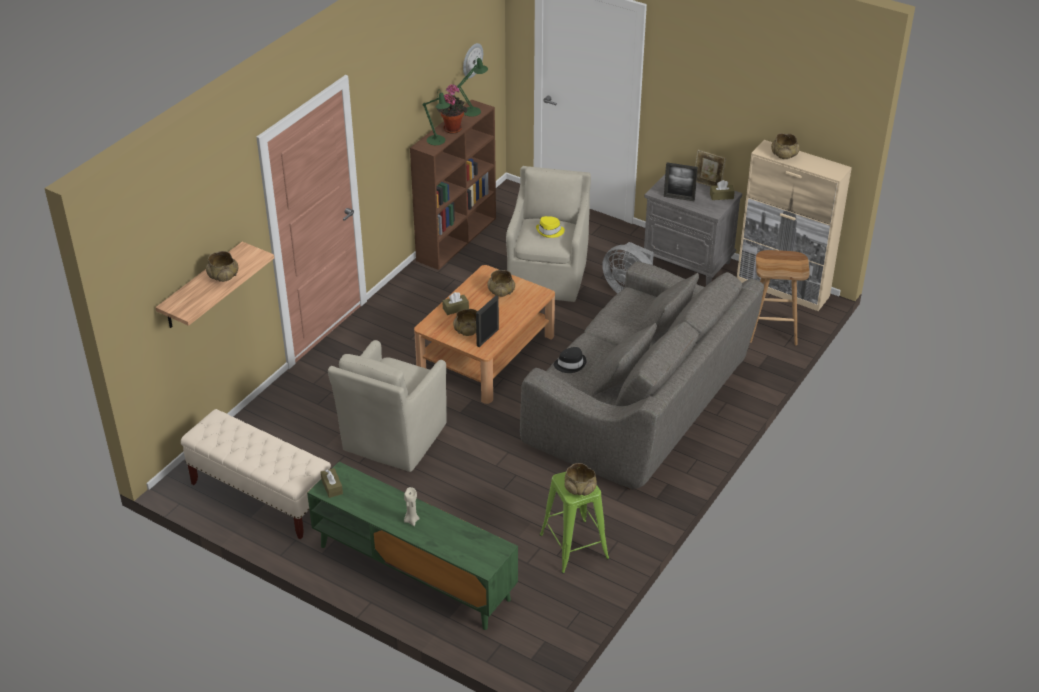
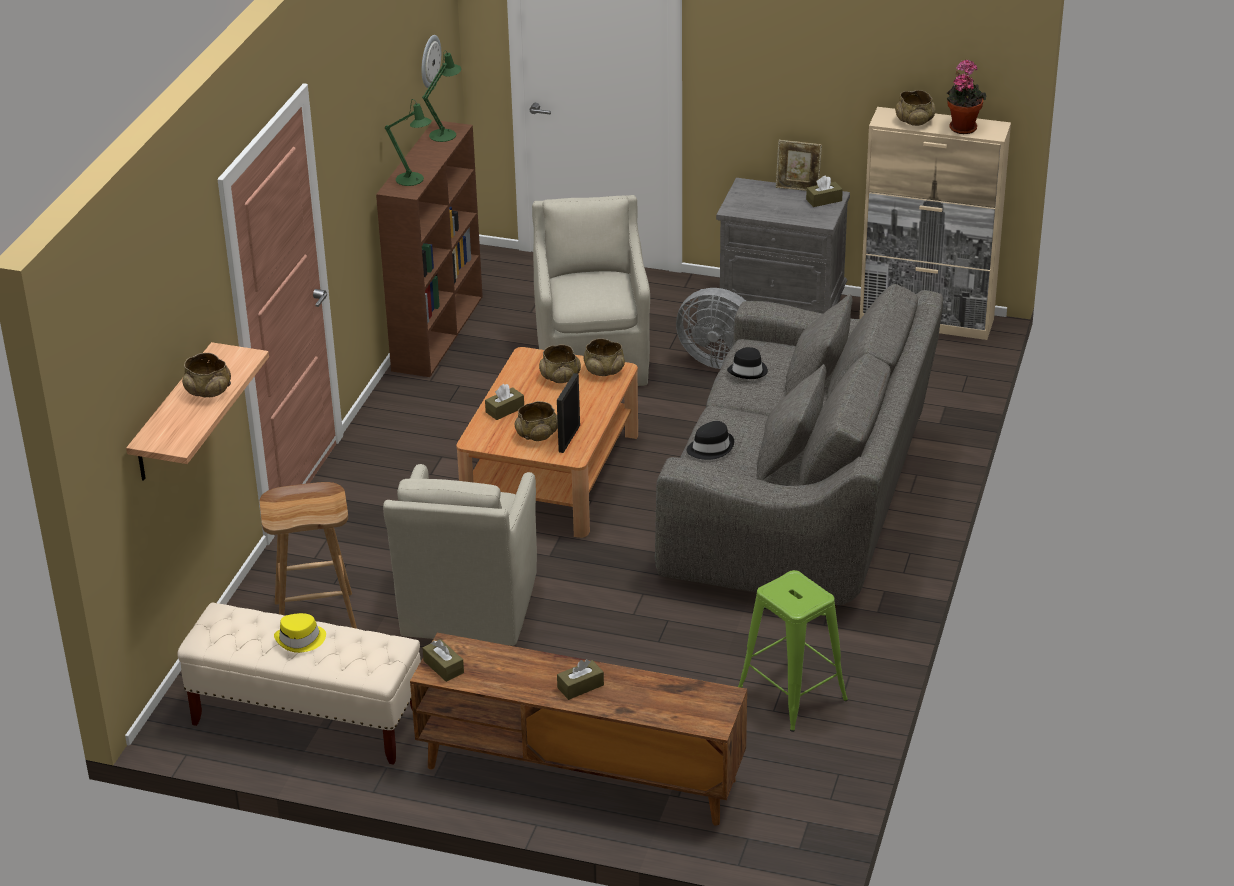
camera: 15 degrees left, 5 degrees down
(411, 520) = (580, 686): beige candle -> brown tissue box
(413, 572) = (579, 774): green tv stand -> brown tv stand
(453, 128) = (426, 160): potted plant -> potted plant (962, 127)
(550, 231) = (597, 287): yellow hat -> yellow hat (300, 640)
(579, 488) = (803, 598): beige bowl -> beige bowl (604, 370)
(620, 312) = (748, 371): none -> black hat
(679, 198) = (767, 211): picture frame -> none
(773, 331) = (938, 375): brown stool -> brown stool (317, 616)

